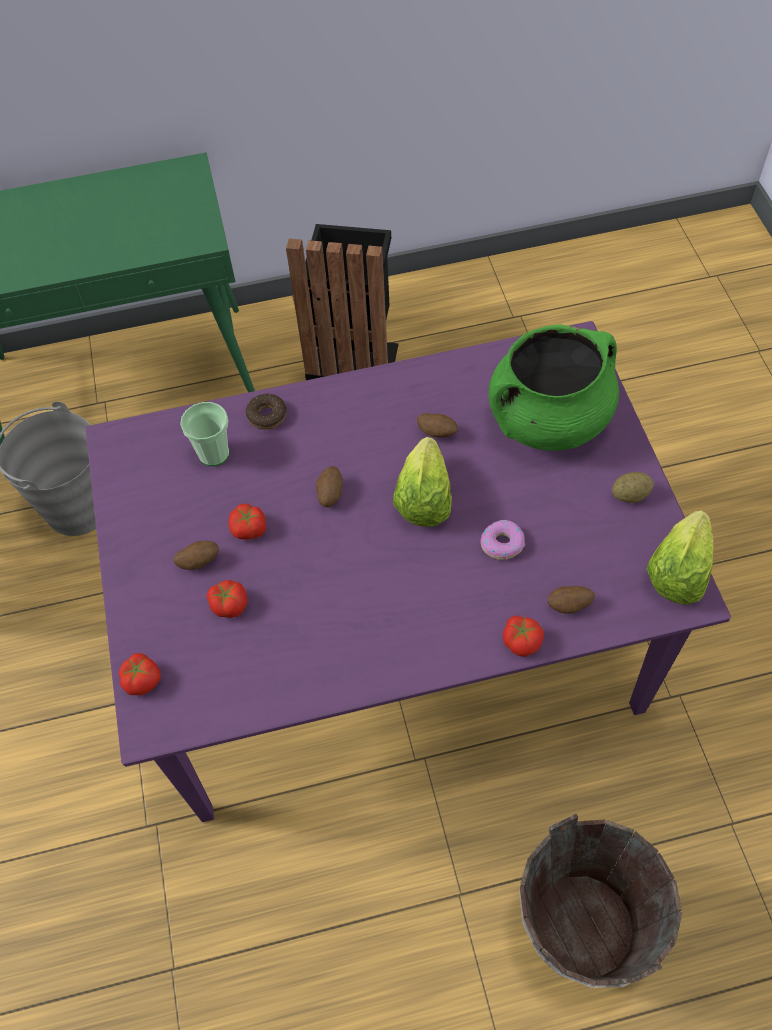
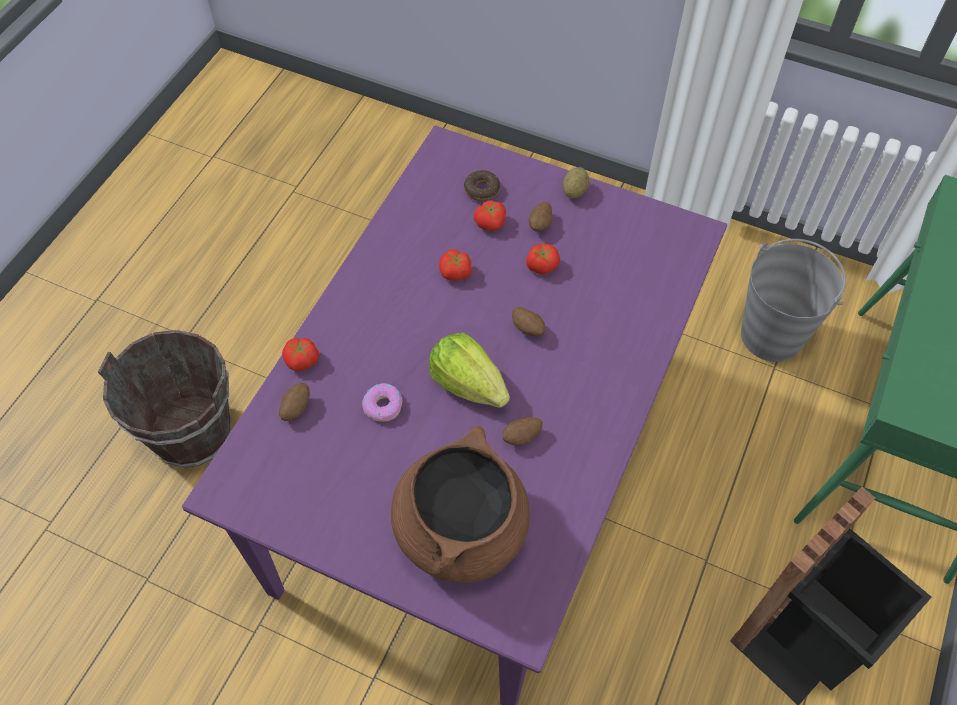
camera: 125 degrees right, 0 degrees up
(143, 679) = (478, 156): tomato -> tomato (455, 272)
(214, 454) = (631, 282): cup -> none
(267, 415) = (641, 335): donut -> donut (482, 189)
(548, 420) = (461, 530): green cooking pot -> brown cooking pot
(630, 495) = (336, 528): potato -> potato (574, 191)
(678, 572) = (245, 502): lettuce -> none

